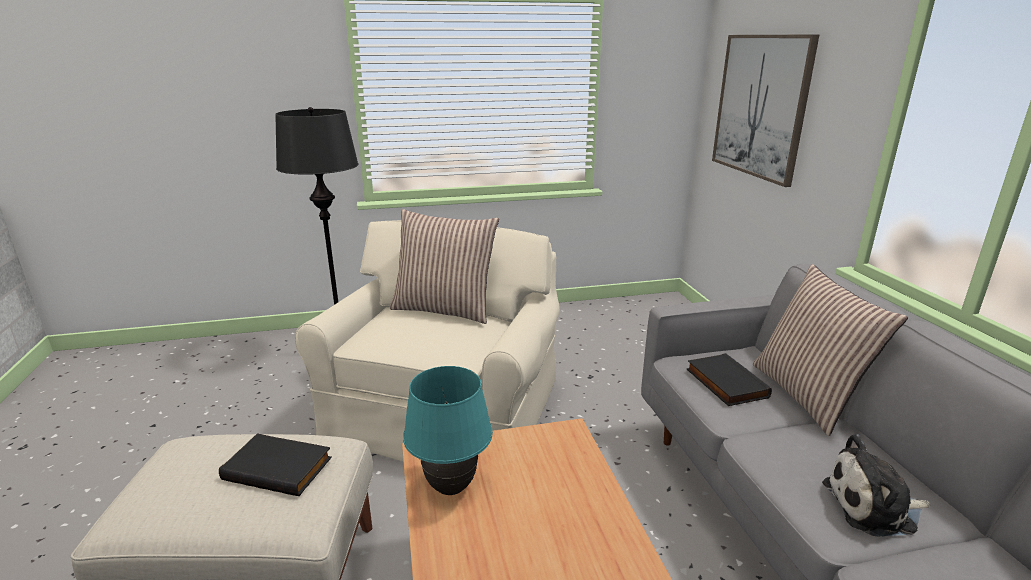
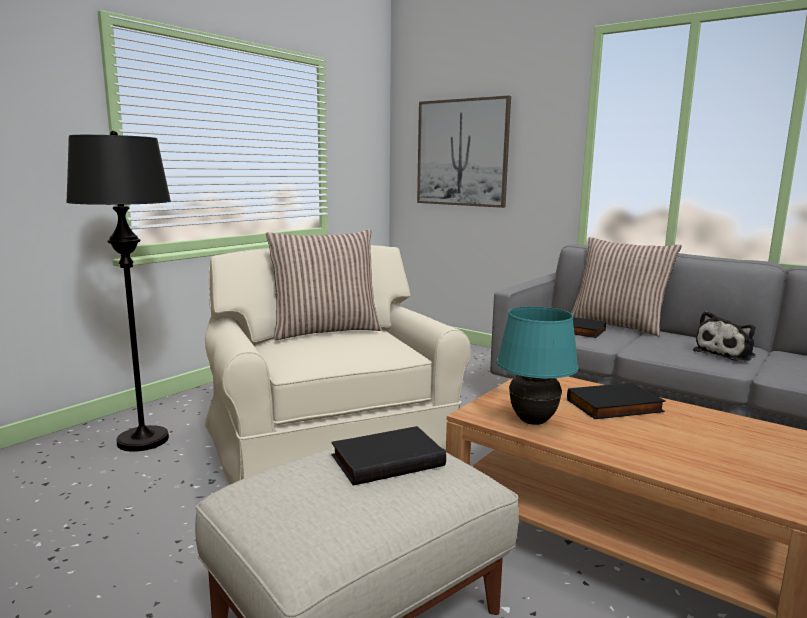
camera: 40 degrees left, 10 degrees down
(562, 512) = (615, 407): none -> black book

